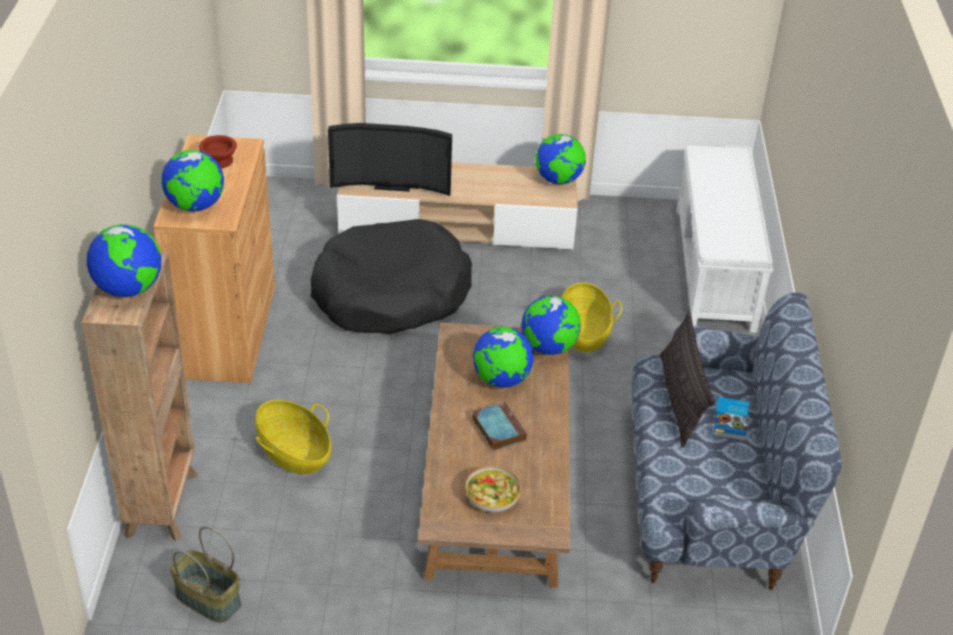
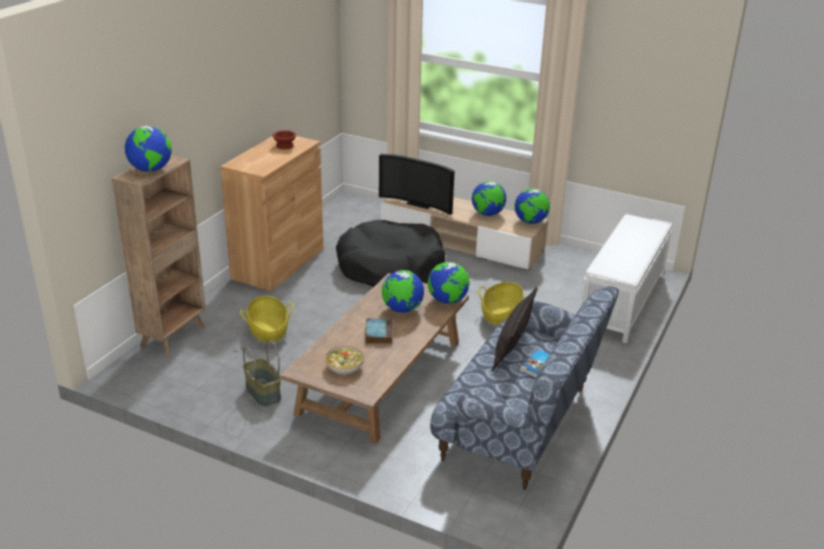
camera: 25 degrees right, 10 degrees down
(195, 206) = (251, 162): globe -> globe (487, 214)
(207, 600) = (159, 388): basket -> basket (262, 393)

